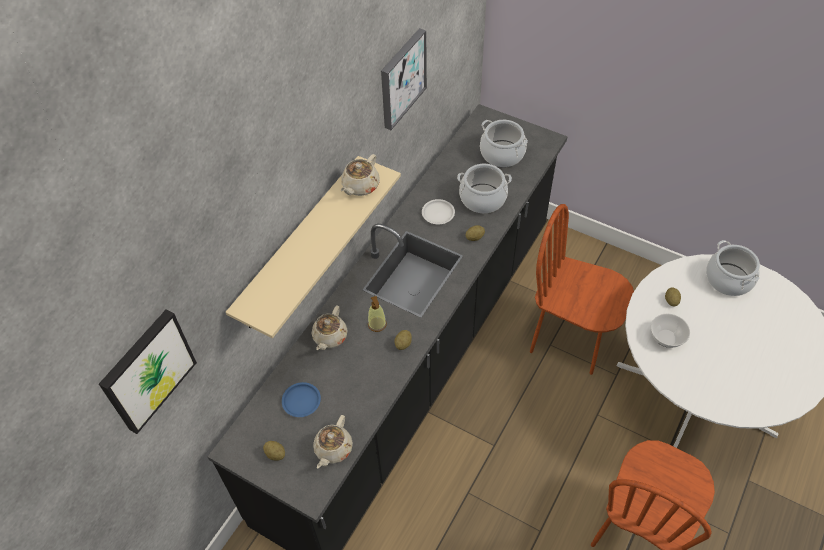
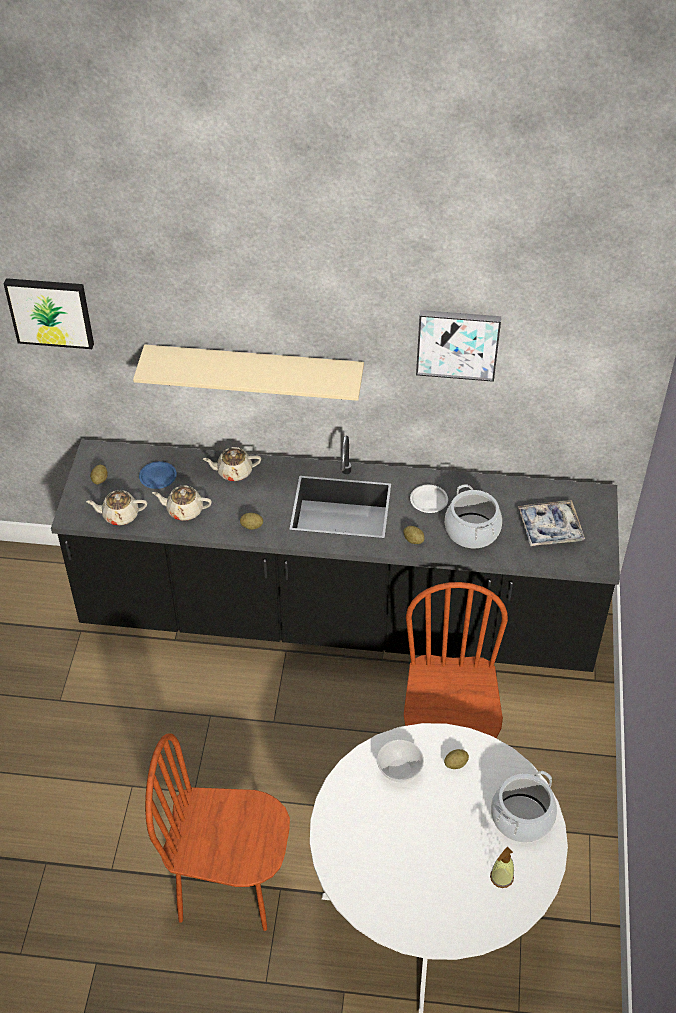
camera: 65 degrees right, 5 degrees down
(360, 186) = (324, 375): beige teapot -> beige teapot (184, 510)
(377, 324) = (264, 500): soap dispenser -> soap dispenser (501, 877)
(502, 154) = (550, 528): cooking pot -> tray

